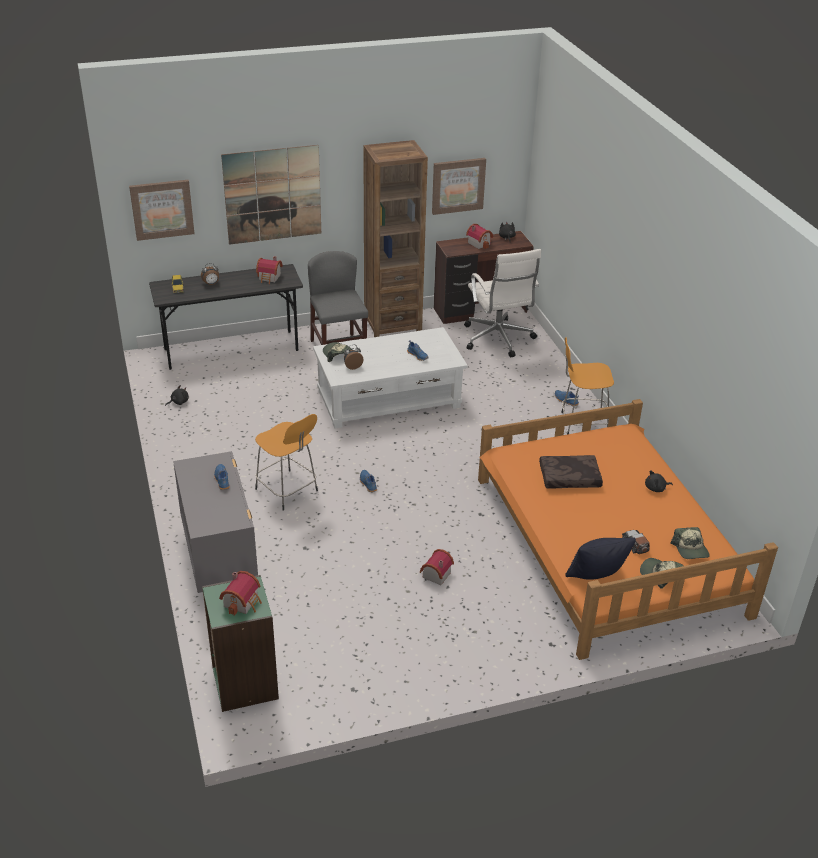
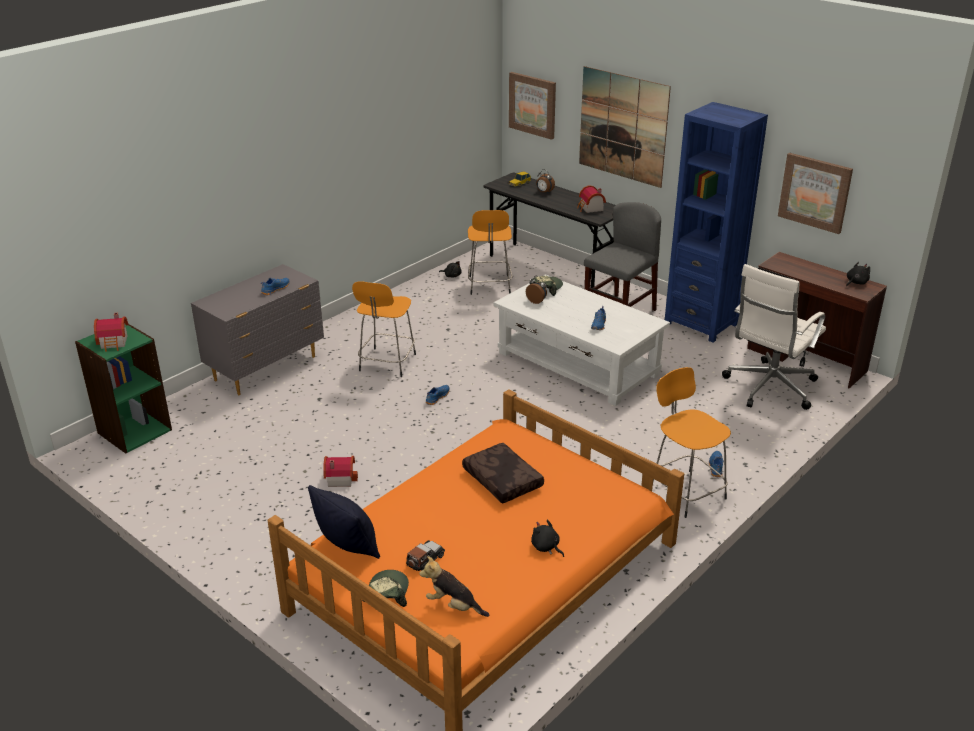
camera: 60 degrees right, 5 degrees down
(221, 390) = (489, 286): none -> orange stool
(392, 325) = (701, 324): brown bookcase -> blue bookcase
(479, 243) = (816, 272): toy house -> none
(690, 549) = (453, 605): cap -> plush toy

